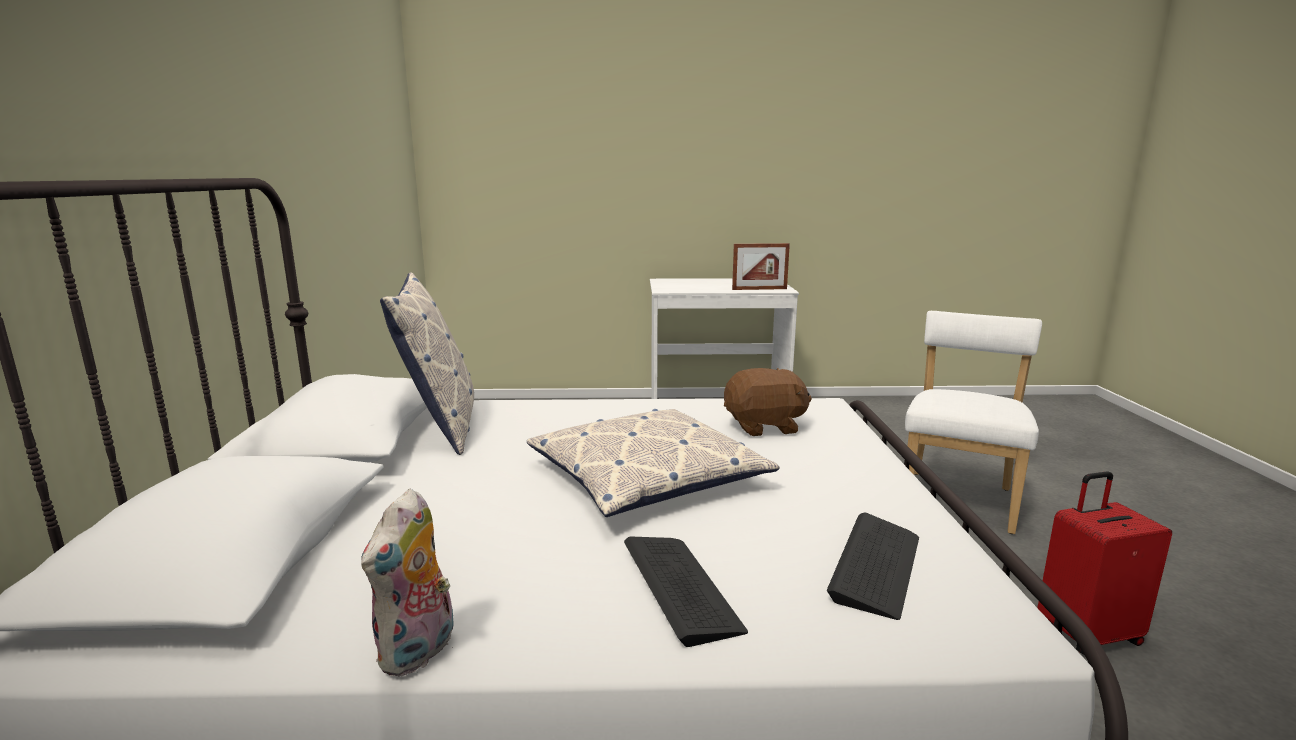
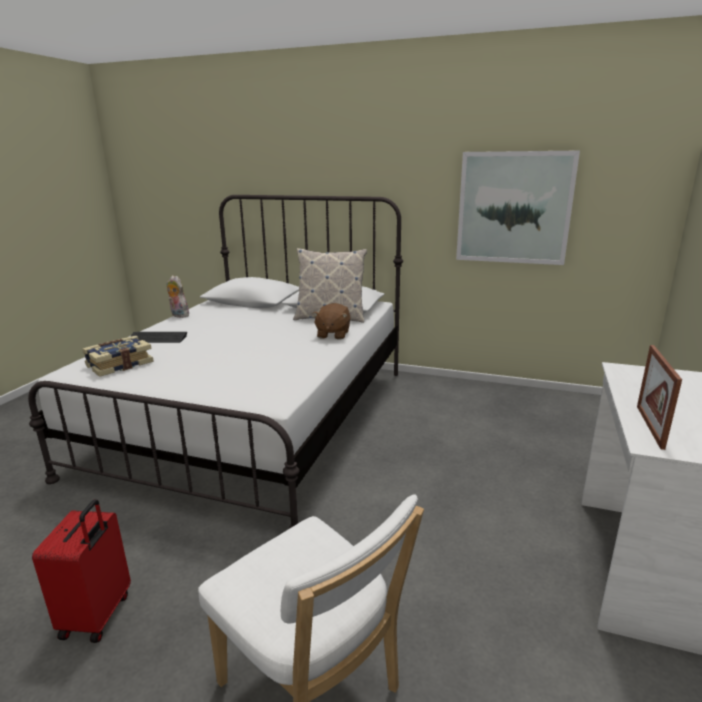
camera: 110 degrees right, 5 degrees up
(348, 192) = (513, 208): none -> picture
(646, 477) = (233, 344): pillow -> none
(764, 427) = (256, 376): brown plush toy -> brown plush toy (332, 334)
(876, 566) = (119, 364): keyboard -> book

